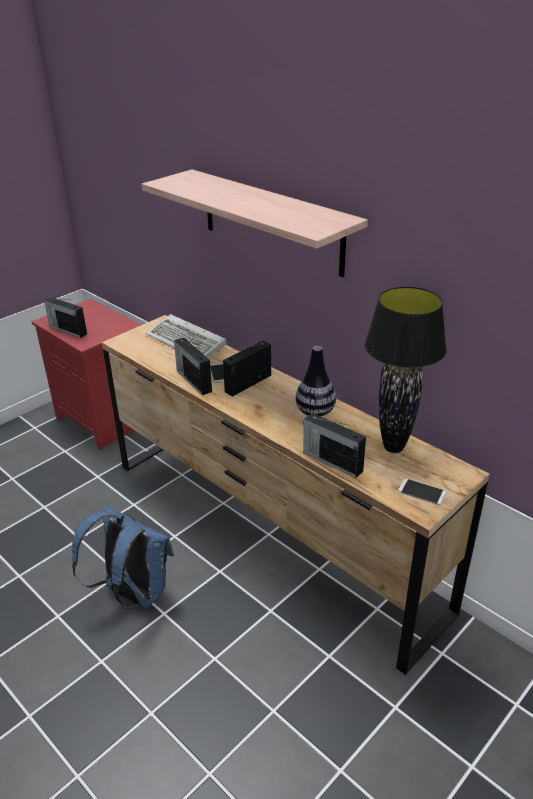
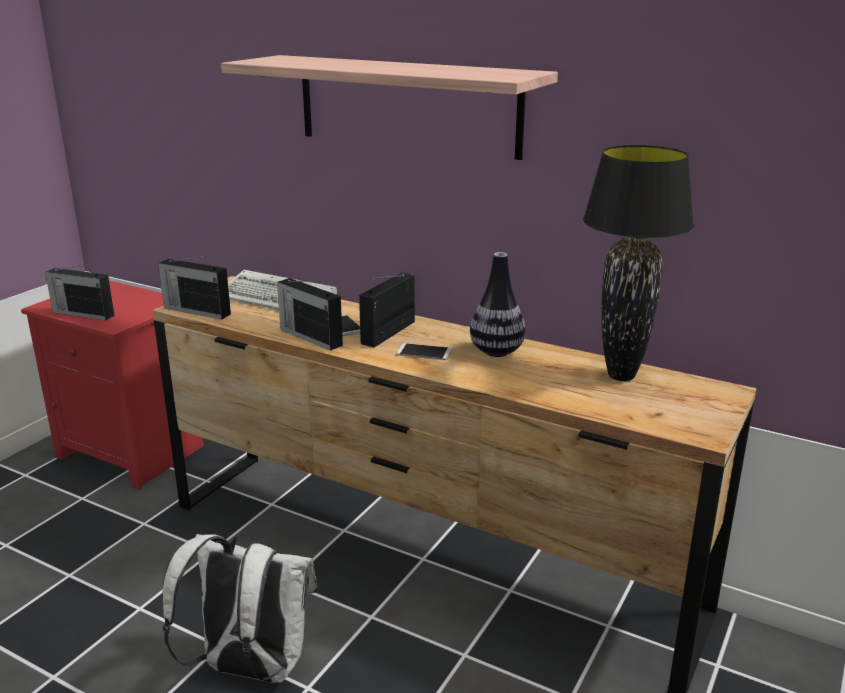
camera: 15 degrees left, 10 degrees down
(133, 593) = (249, 669): blue backpack -> white backpack
(331, 461) = (551, 398): radio -> radio (196, 311)
(422, 492) = (688, 416): phone -> phone (424, 352)

